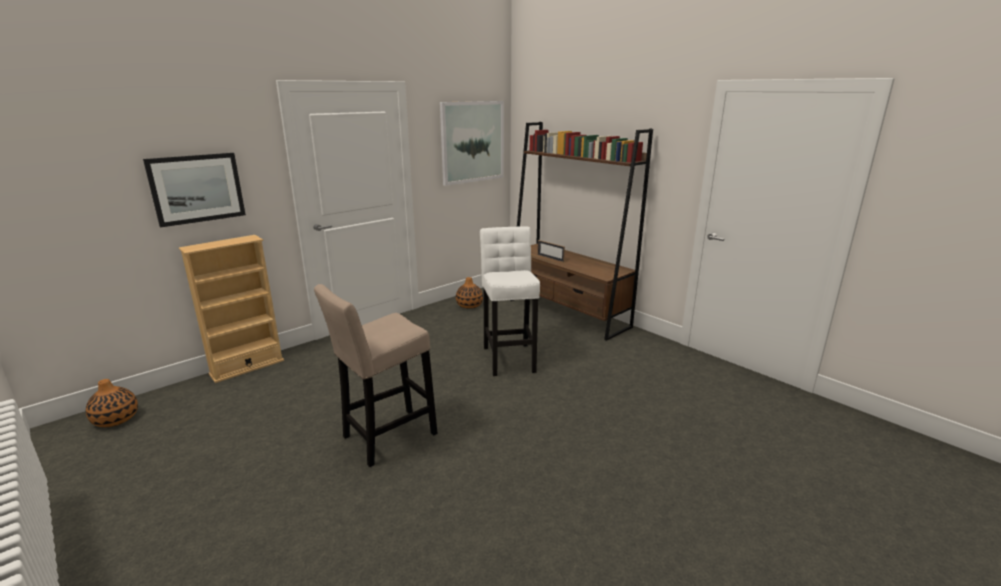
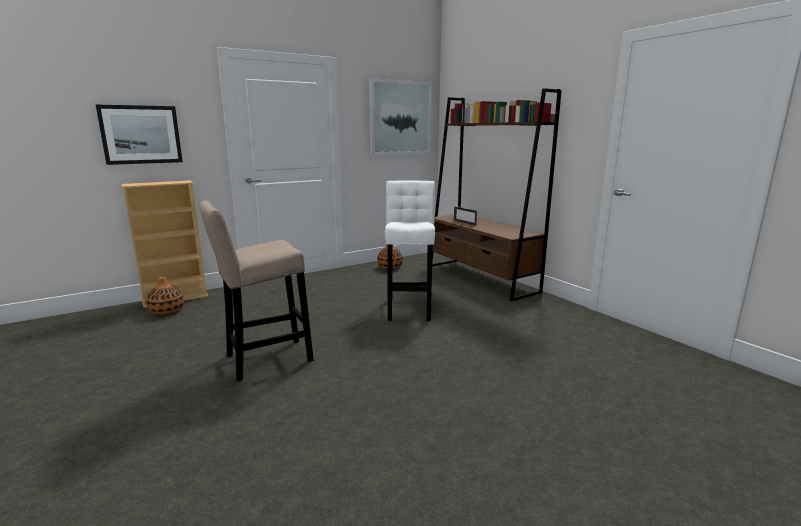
camera: 10 degrees right, 5 degrees down
(116, 419) = (51, 327): vase -> vase (167, 311)

